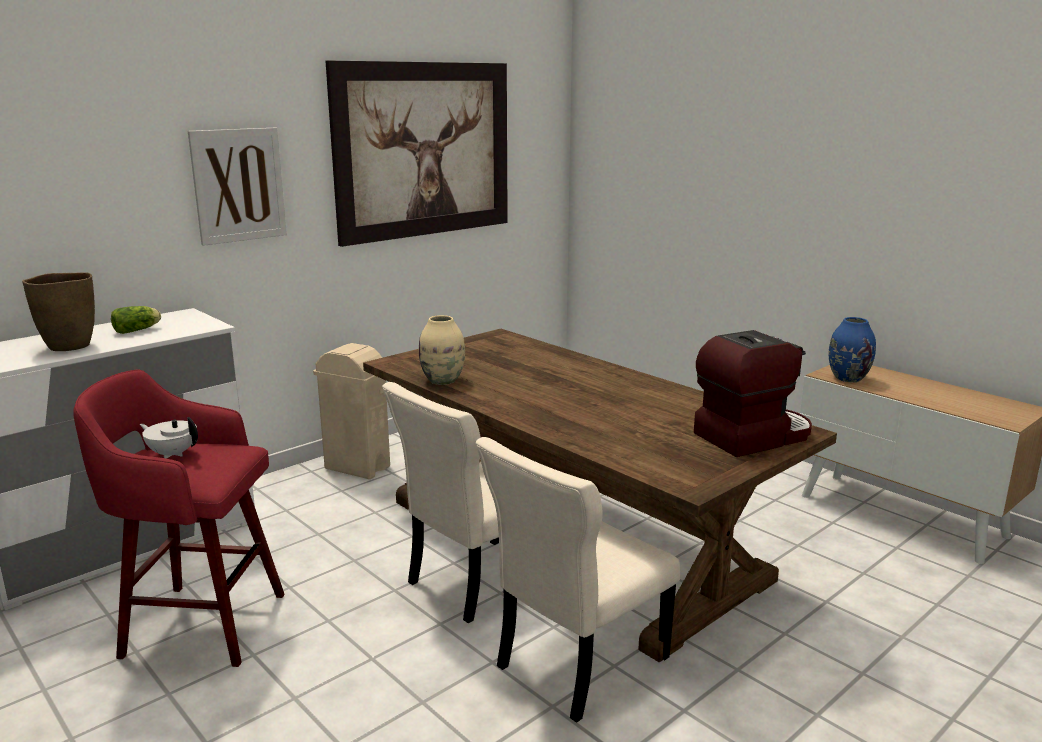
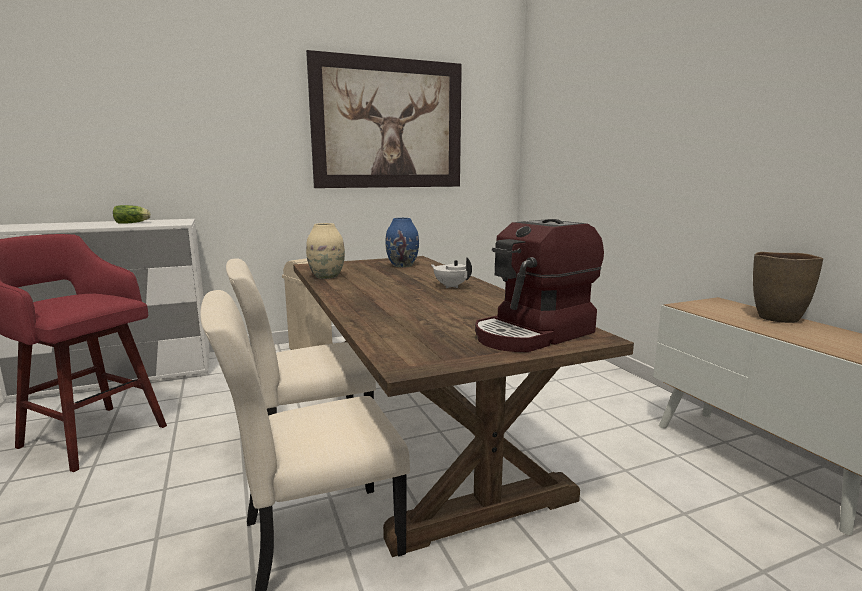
camera: 20 degrees right, 5 degrees down
(69, 346) = (74, 225): brown vase -> brown vase (776, 318)
(173, 454) = (71, 296): white teapot -> white teapot (451, 286)
(238, 185) = (234, 135): picture -> none
(752, 435) = (534, 334): coffee machine -> coffee machine turned 150 degrees clockwise
(848, 378) = (707, 310): blue vase -> blue vase (402, 265)

